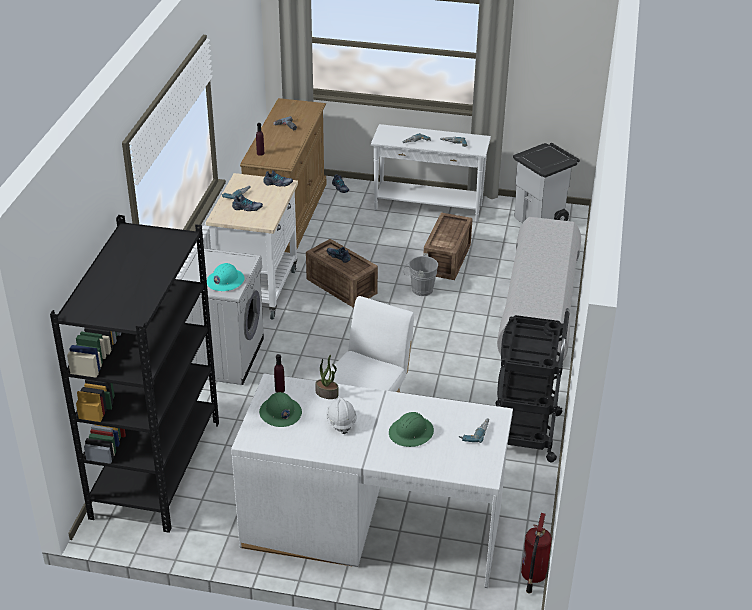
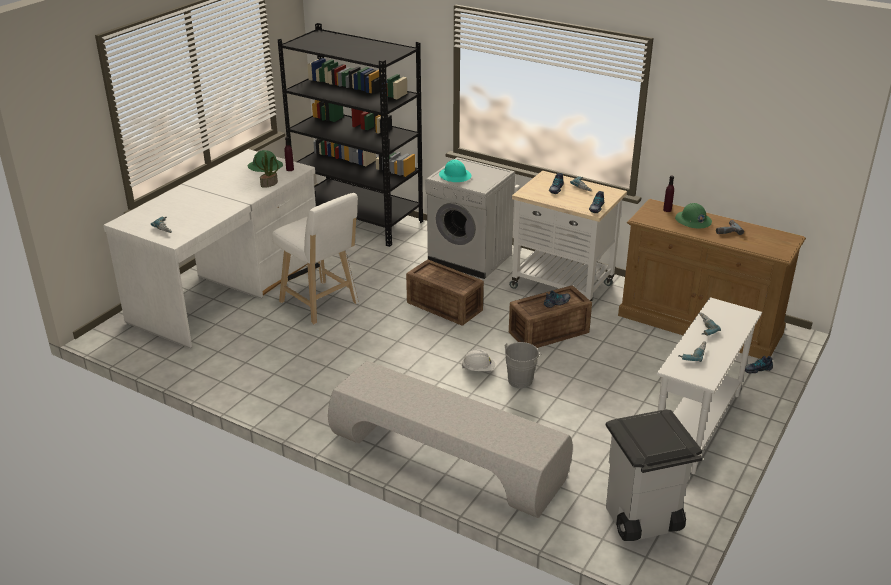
camera: 110 degrees right, 5 degrees down
(341, 422) = (233, 184): white hard hat -> white hard hat (478, 369)
(411, 433) = (194, 205): green hard hat -> green hard hat (693, 221)
(448, 259) = (574, 414): crate -> crate (444, 307)
(524, 432) = (263, 386): black cart -> none
(532, 576) = (112, 345): fire extinguisher -> none

